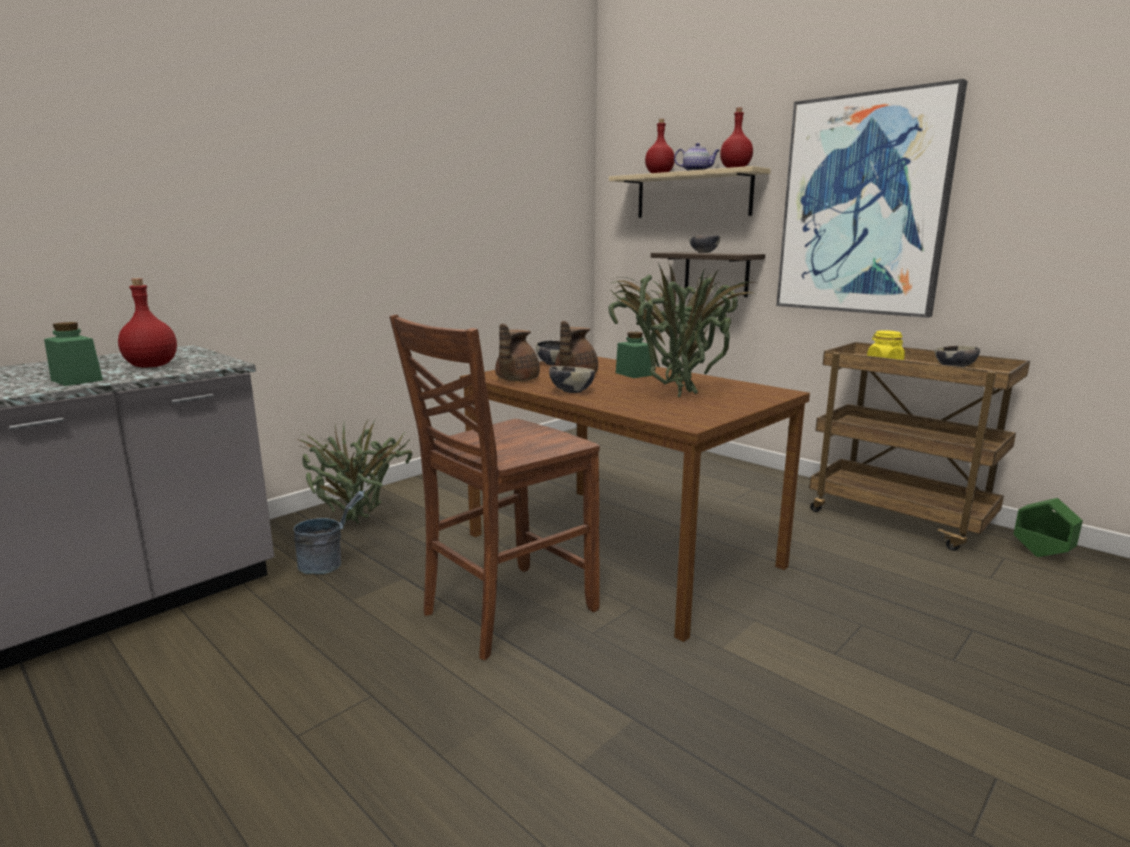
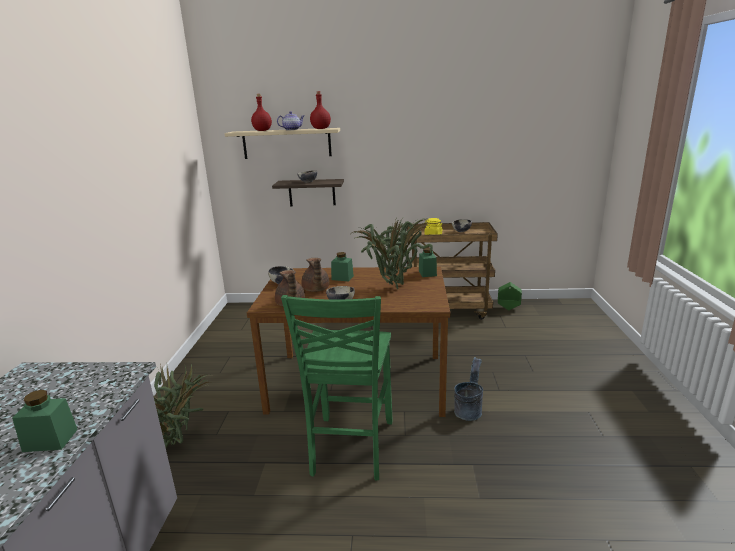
camera: 40 degrees left, 5 degrees up
(151, 366) = (69, 398): red bottle -> none
(329, 564) = (198, 482): grey bucket -> grey bucket (469, 409)
(505, 611) = (350, 448): brown chair -> green chair
(767, 393) = (427, 273): none -> green jar
(863, 206) = (398, 150): picture -> none

